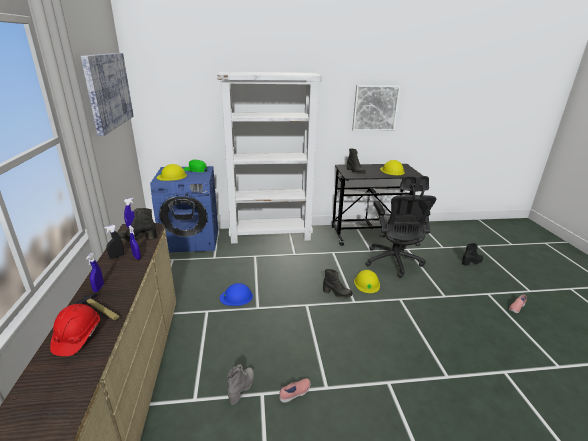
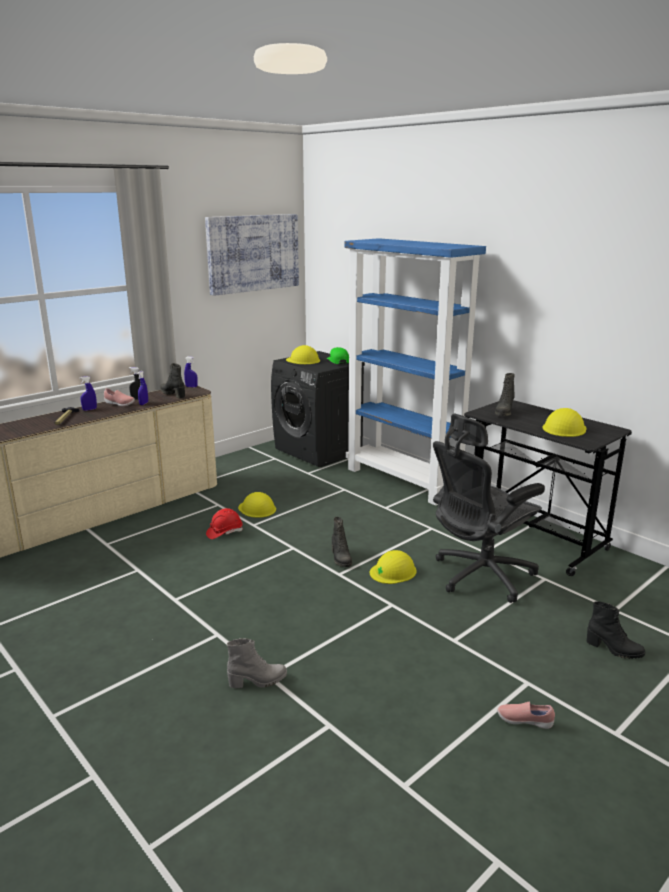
camera: 55 degrees right, 5 degrees down
(77, 337) = (32, 424): red hard hat -> red hard hat (224, 532)
(191, 242) = (318, 452): blue washing machine -> black washing machine
(236, 297) = (257, 508): blue hard hat -> yellow hard hat
(242, 388) = (136, 558): grey boot -> grey boot (258, 681)
(271, 235) = (404, 481): white bookcase -> blue bookcase
(295, 393) = (152, 586): pink shoe -> pink shoe (119, 404)
(375, 108) = (581, 313): picture -> none

